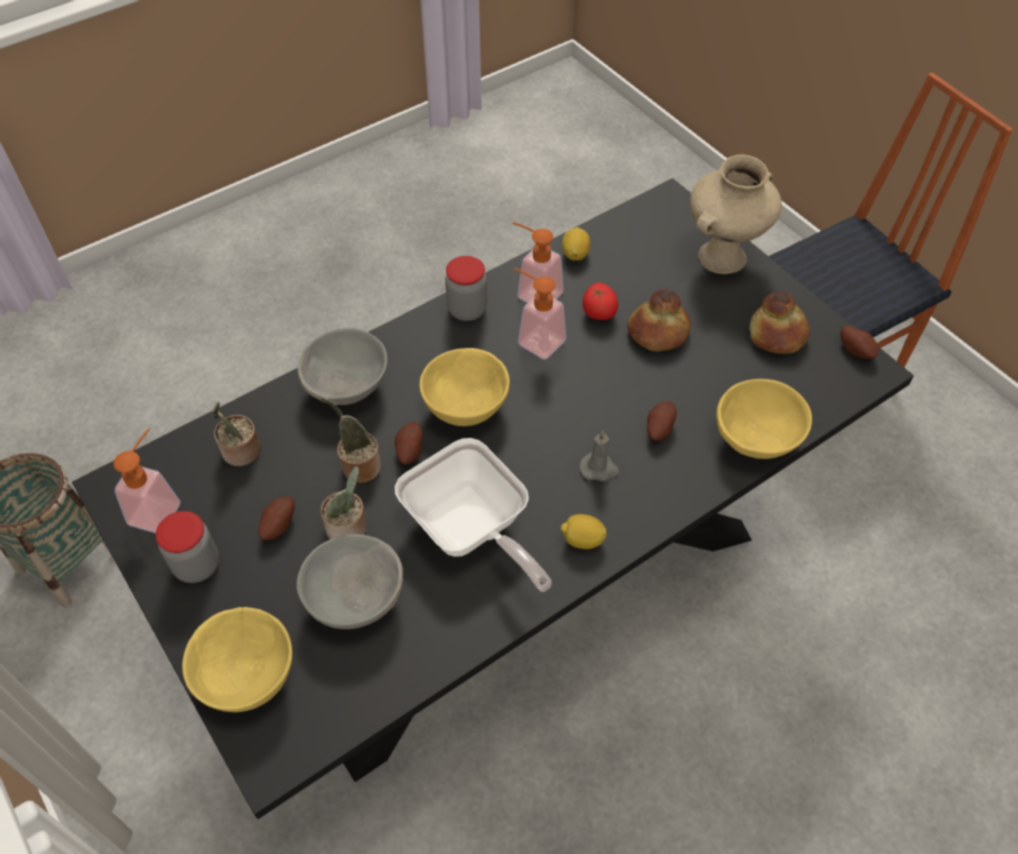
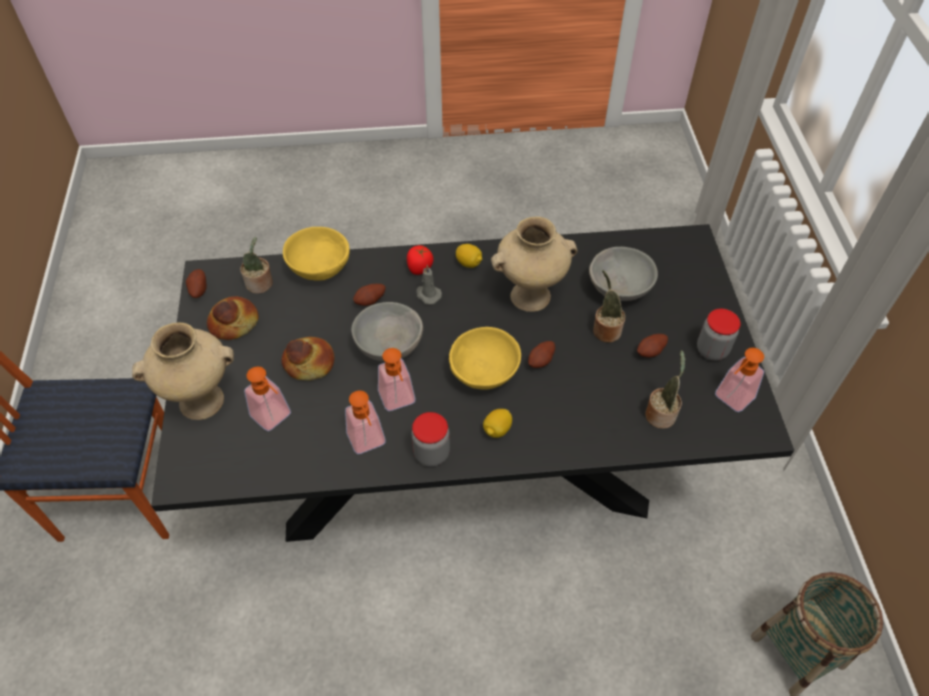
camera: 150 degrees left, 0 degrees up
(246, 677) = (697, 279): yellow bowl -> none
(348, 388) = (561, 428): grey bowl -> grey bowl (388, 346)
(358, 466) = (581, 366): potted plant -> potted plant (260, 284)
(471, 531) = (531, 295): frying pan -> beige vase
(575, 254) = (307, 464): lemon -> lemon (497, 429)
(598, 313) = (336, 400): tomato -> tomato (419, 268)
(639, 273) = (275, 419): none -> soap dispenser

